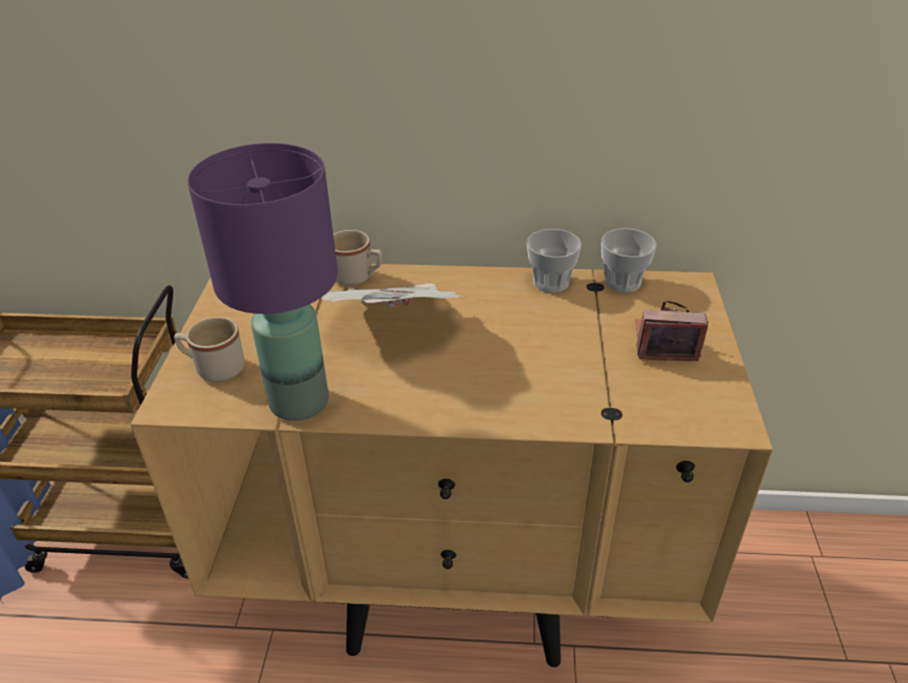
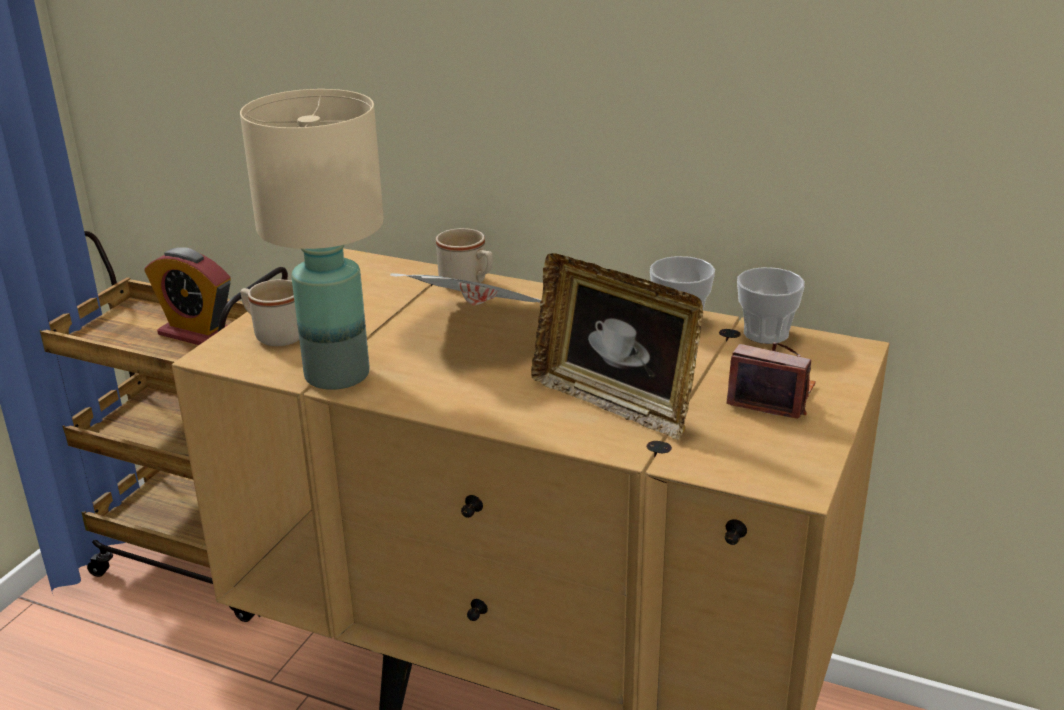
camera: 20 degrees right, 10 degrees down
(92, 356) = (197, 334): none -> alarm clock
(300, 400) = (338, 374): purple table lamp -> beige table lamp
(551, 377) = (614, 403): none -> picture frame

